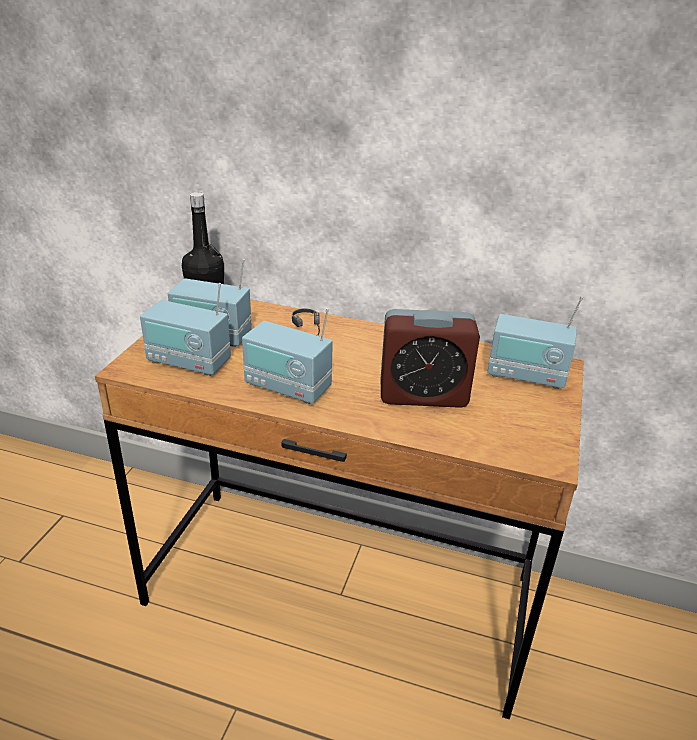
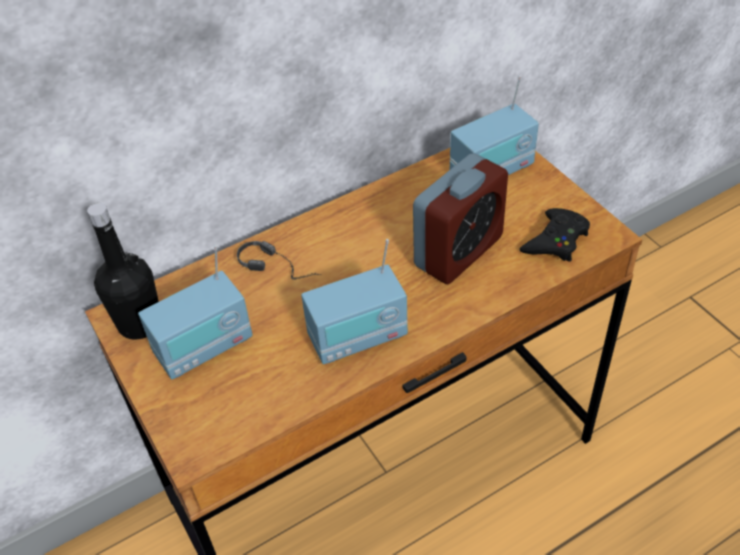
camera: 45 degrees left, 15 degrees up
(188, 362) = (236, 393): radio -> none
(503, 436) = (556, 240): none -> black game controller

